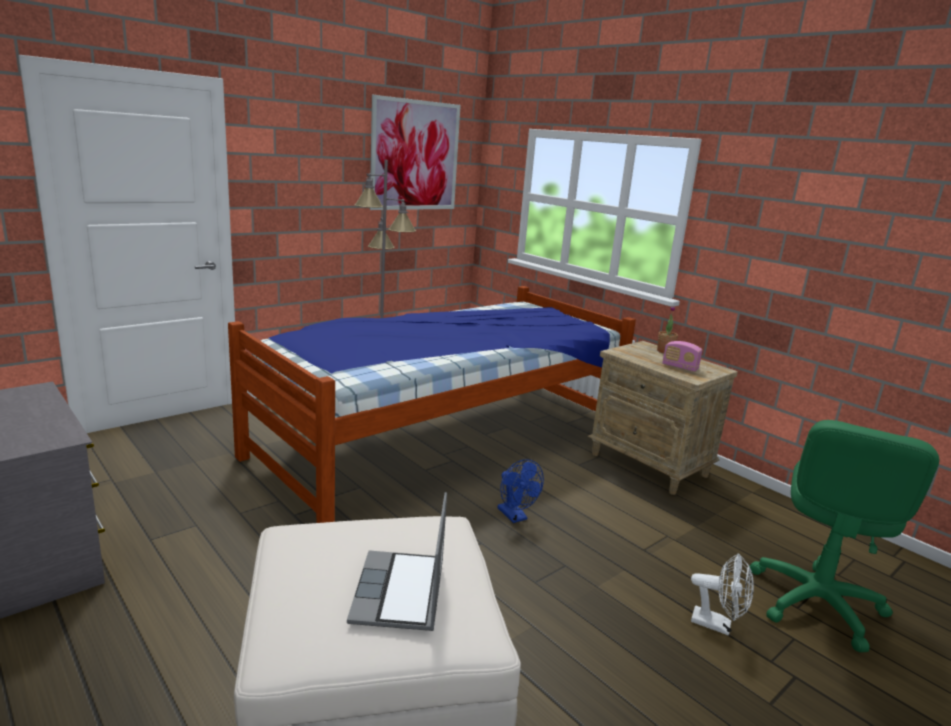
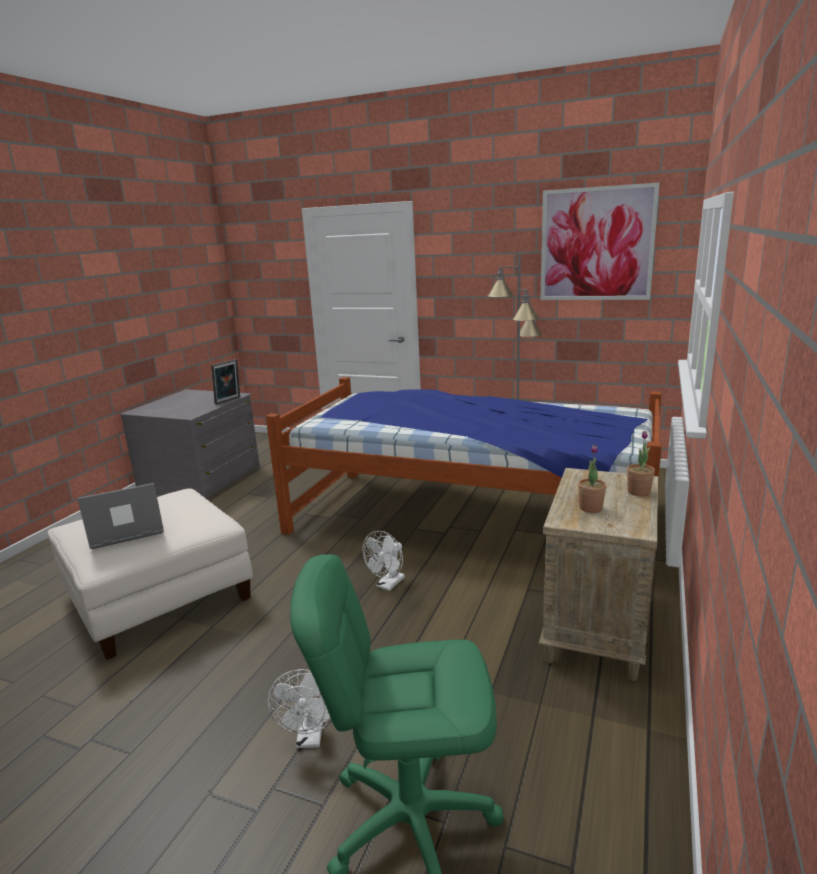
camera: 65 degrees right, 0 degrees up
(53, 400) = (229, 401): none -> picture frame
(515, 517) = (388, 585): blue fan -> white fan
(680, 367) = (590, 508): radio -> potted plant

